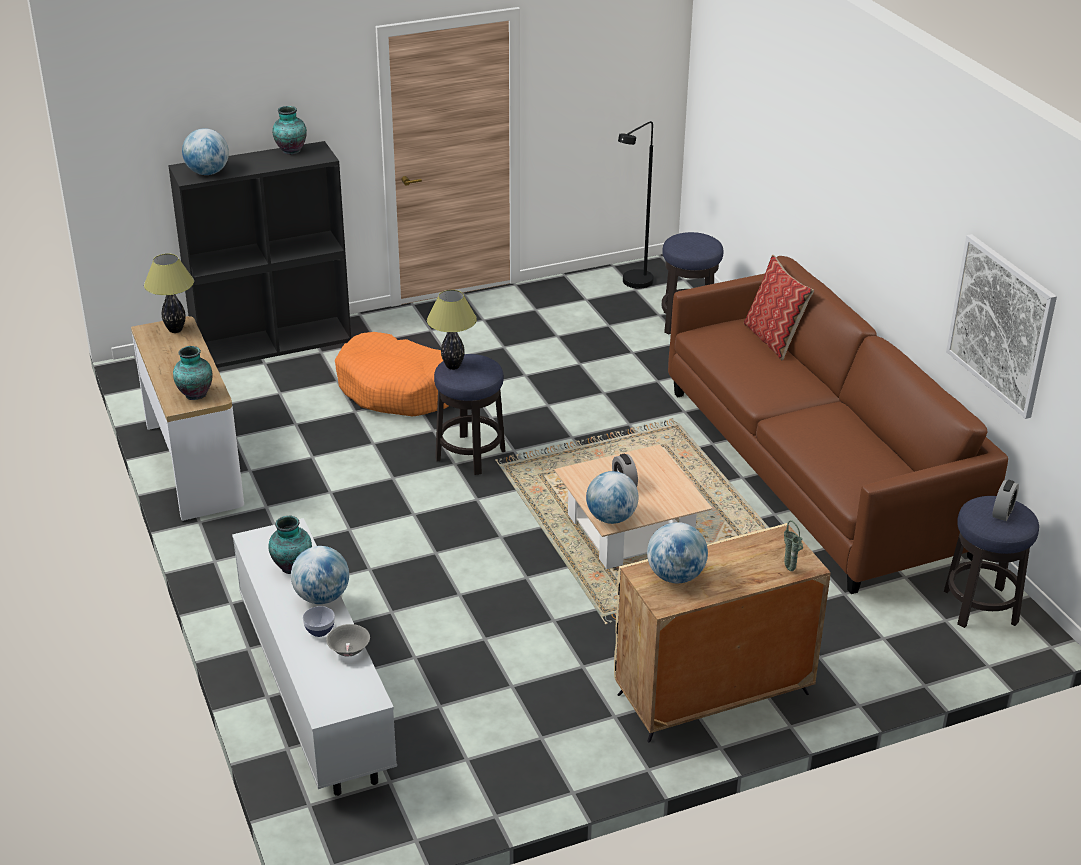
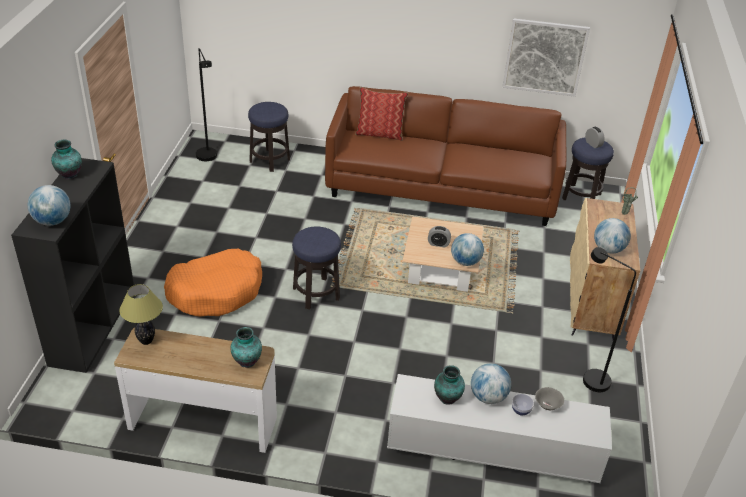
camera: 60 degrees left, 5 degrees up
(453, 366) = (309, 243): table lamp -> none
(540, 737) = (589, 378): none -> black floor lamp

